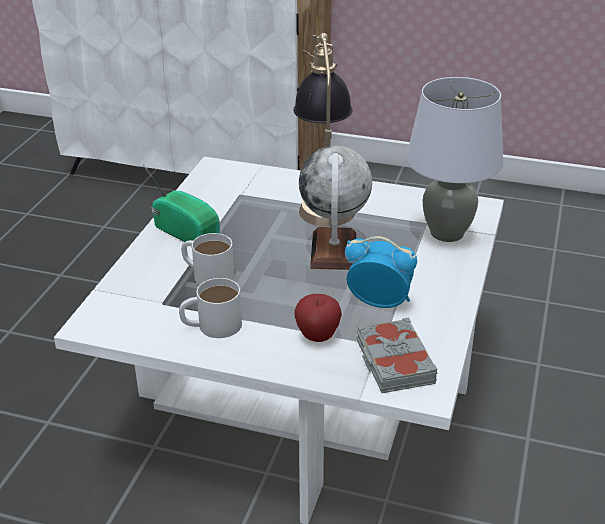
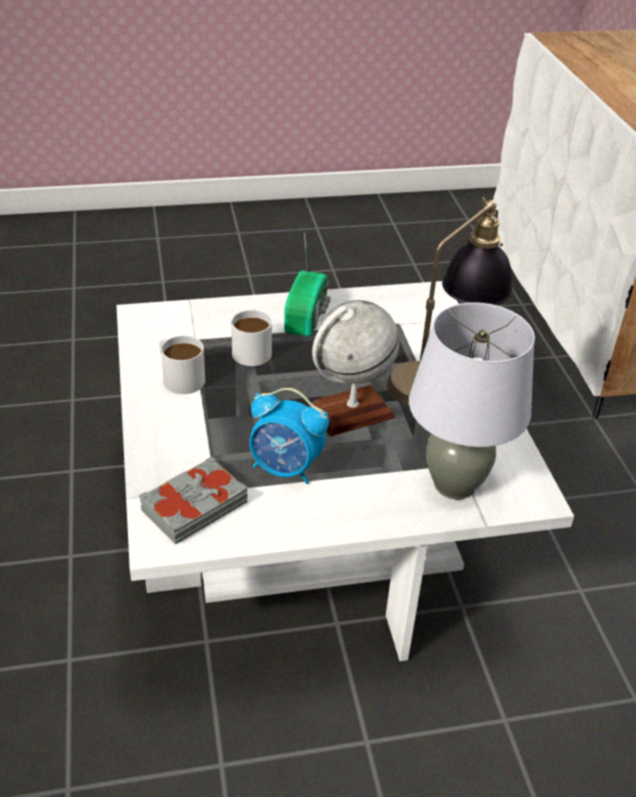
camera: 60 degrees right, 5 degrees up
(317, 336) = (203, 443): apple -> none
(379, 302) = (286, 468): alarm clock -> alarm clock turned 120 degrees clockwise

